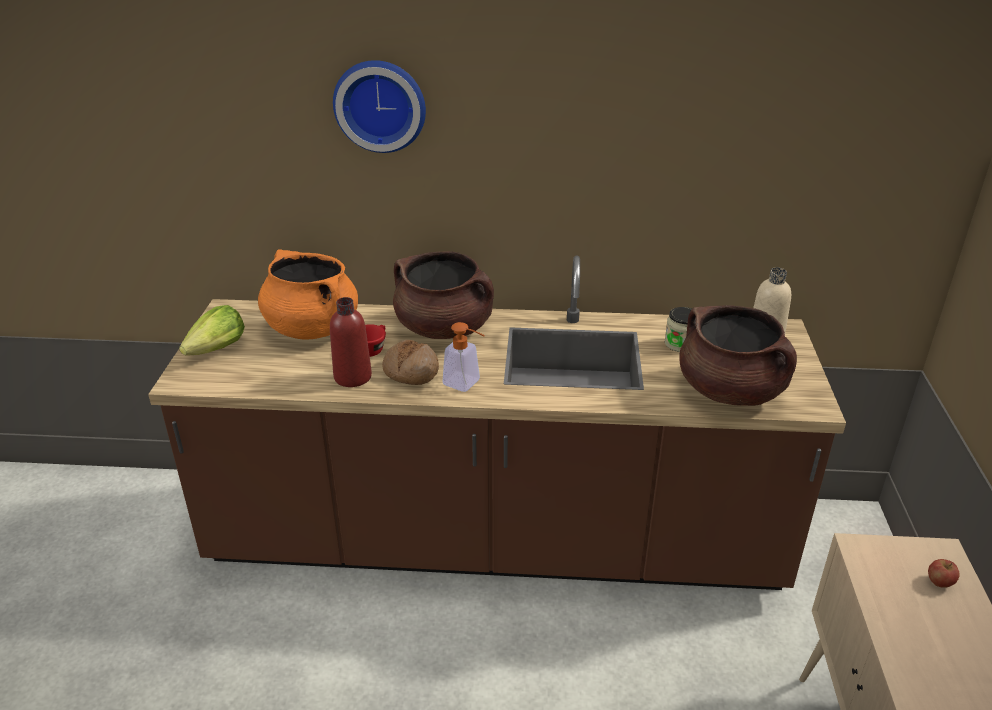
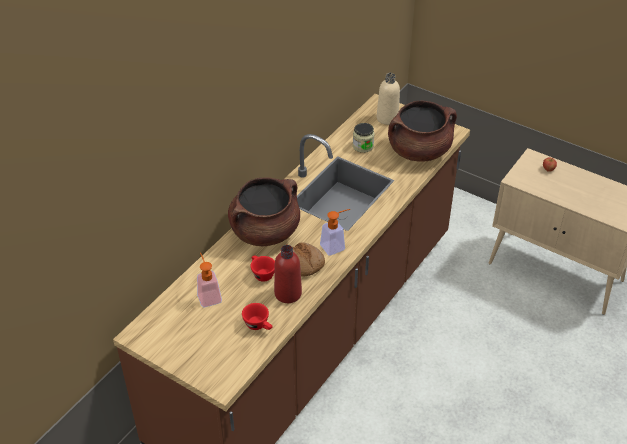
camera: 60 degrees left, 10 degrees up
(218, 349) = (195, 353): lettuce -> none
(285, 375) = (259, 325): none -> red cup
(311, 328) = (208, 295): orange cooking pot -> soap dispenser
(380, 105) = (193, 117): wall clock -> none

